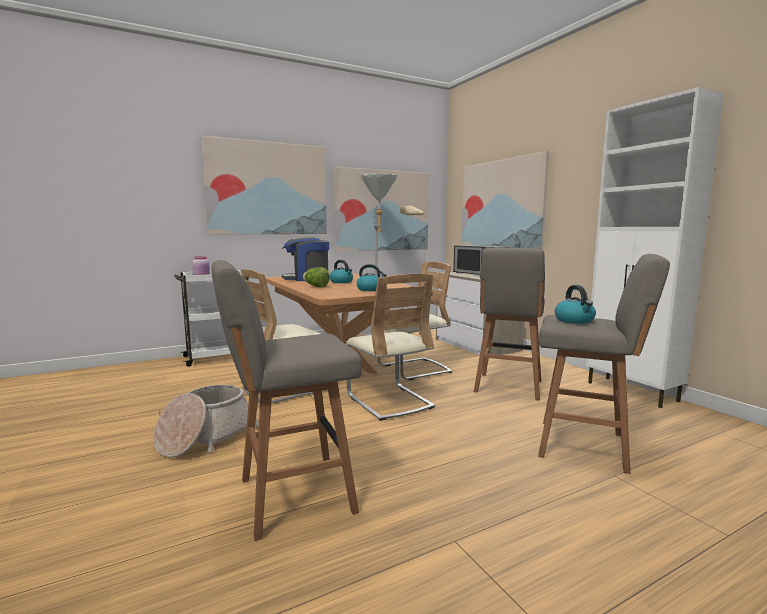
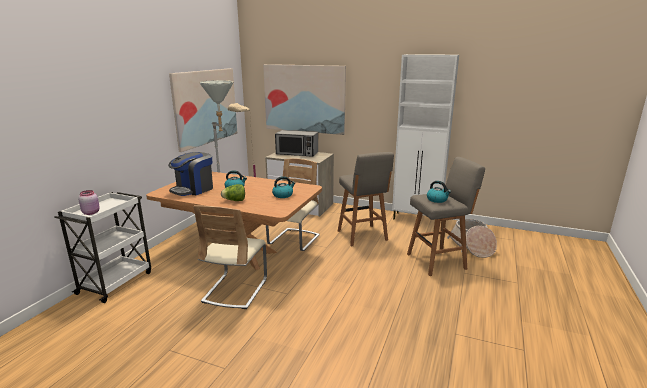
camera: 40 degrees left, 10 degrees up
(205, 437) = (252, 350): basket -> basket (471, 247)
(268, 188) = (121, 104): picture -> none
(291, 496) = (366, 354): grey stool -> none
(389, 401) = (318, 271): beige chair -> none

